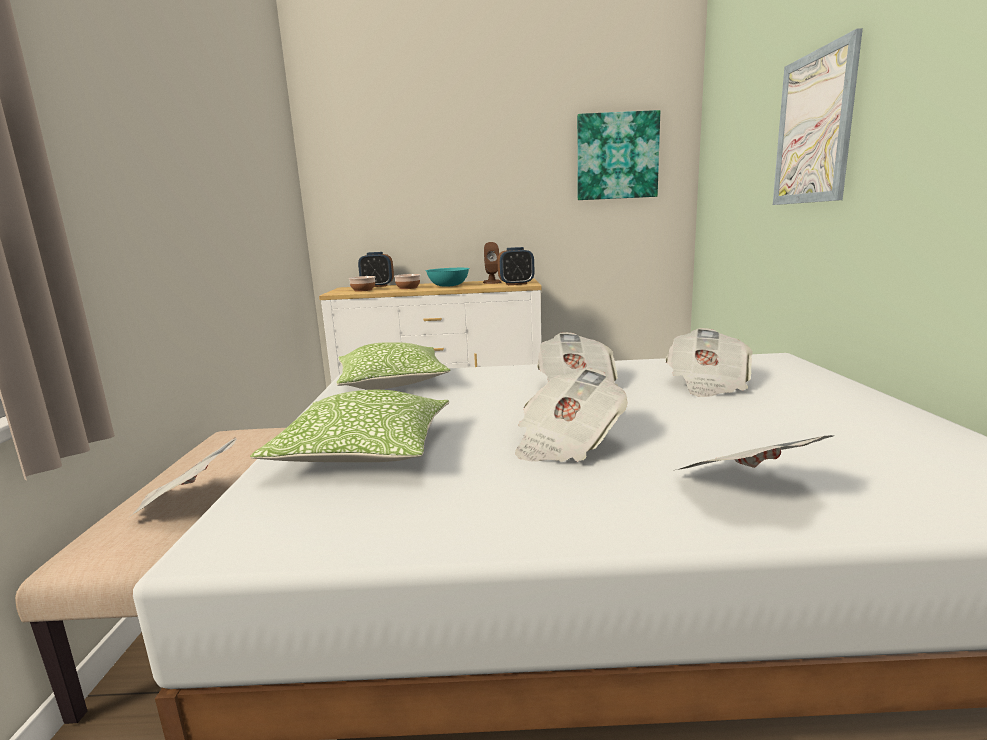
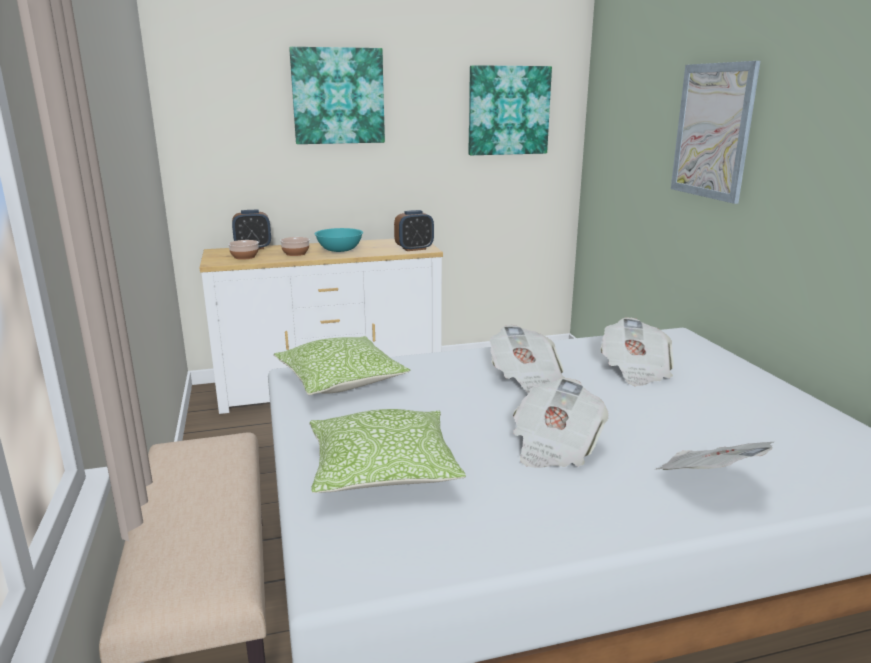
camera: 15 degrees left, 5 degrees up
(189, 502) = (210, 532): newspaper -> none
(453, 149) = (338, 96): none -> picture
(492, 282) = (383, 244): brown speaker -> none

